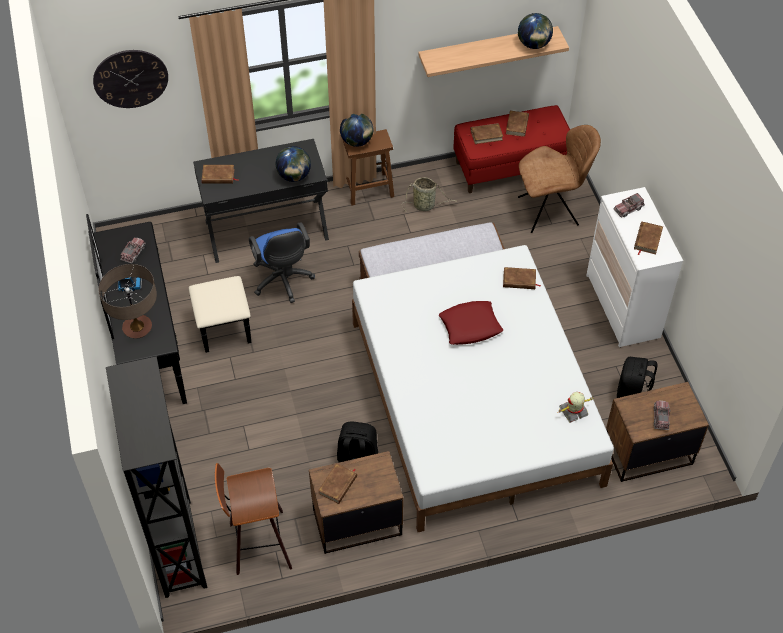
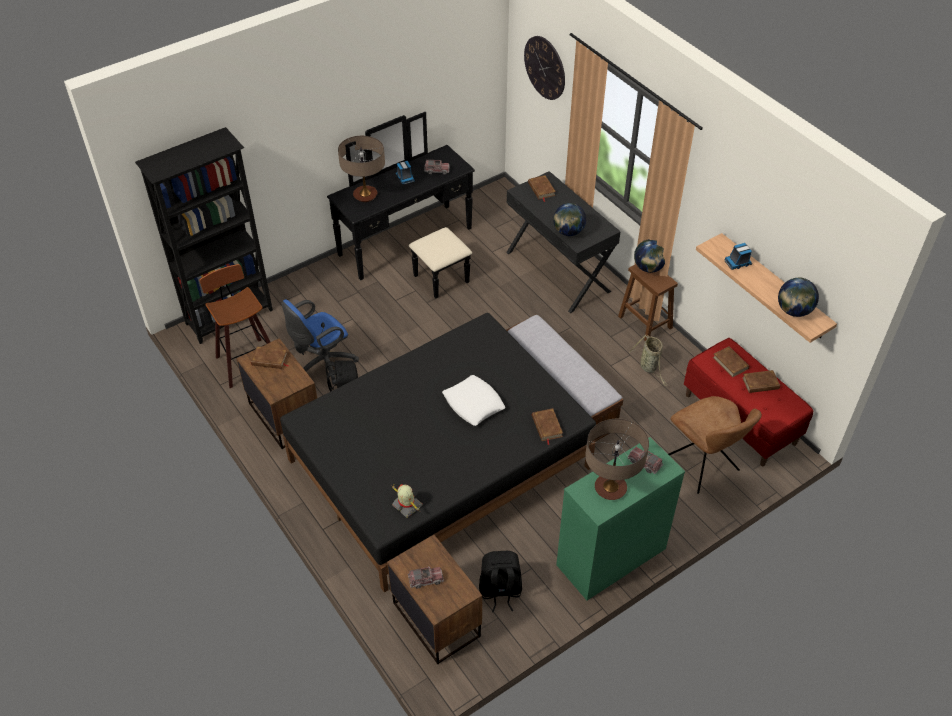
camera: 70 degrees right, 5 degrees down
(283, 281) = (508, 298): blue office chair -> blue office chair (322, 364)
(461, 55) = (738, 262): none -> toy truck
(470, 326) = (473, 403): red pillow -> white pillow
(473, 402) = (439, 463): white bed -> black bed
(622, 306) = (611, 557): white dresser -> green dresser
(647, 239) = (610, 488): brown book -> table lamp

